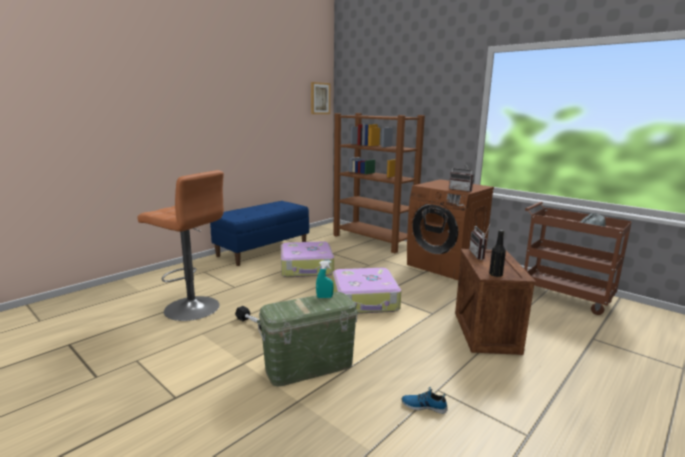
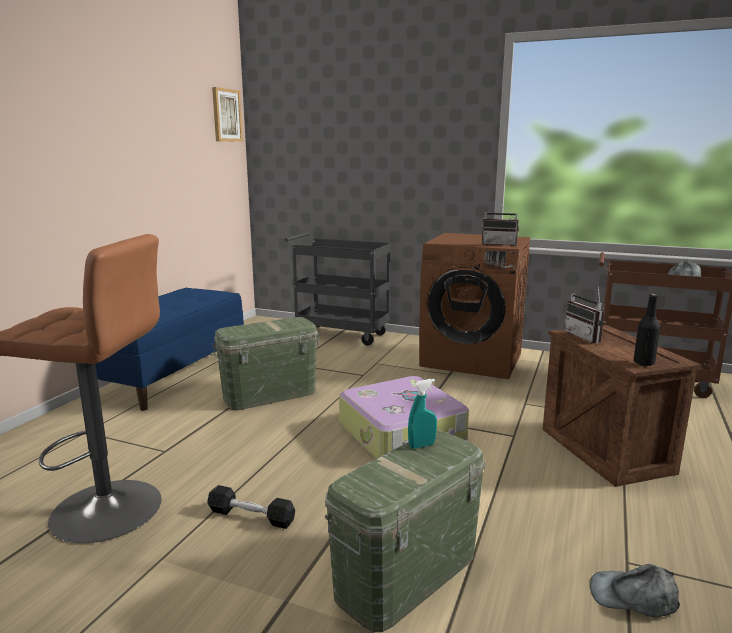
camera: 20 degrees left, 0 degrees up
(307, 268) = (269, 394): suitcase -> green storage box
(373, 240) = (339, 335): brown bookcase -> grey cart
(424, 406) = (633, 597): shoe -> grey cap

